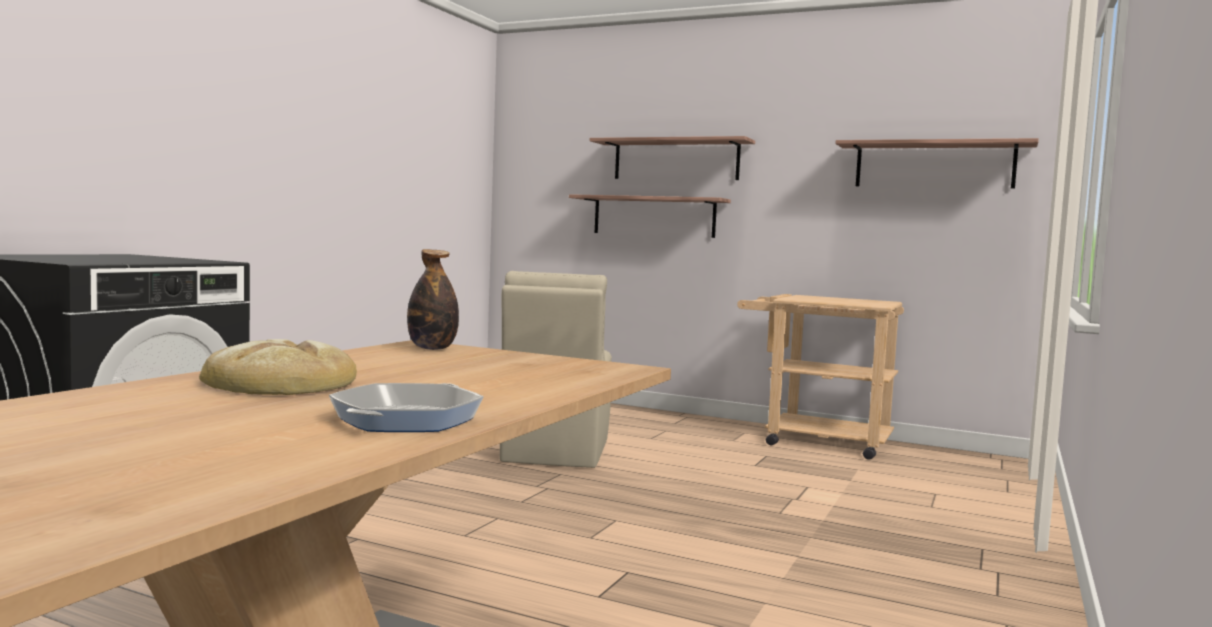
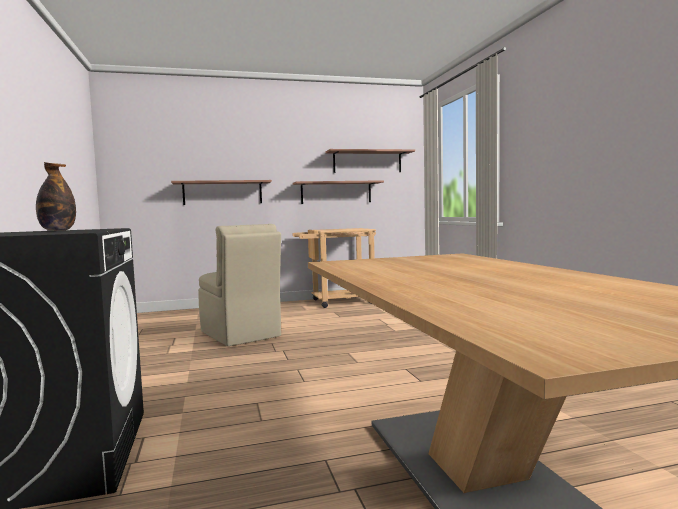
camera: 40 degrees left, 0 degrees up
(281, 383) = (424, 279): bread -> none
(406, 419) = (555, 275): frying pan -> none
(432, 348) = (348, 262): bottle -> bottle (57, 230)
(676, 160) = (233, 159): shelf -> shelf (336, 192)

